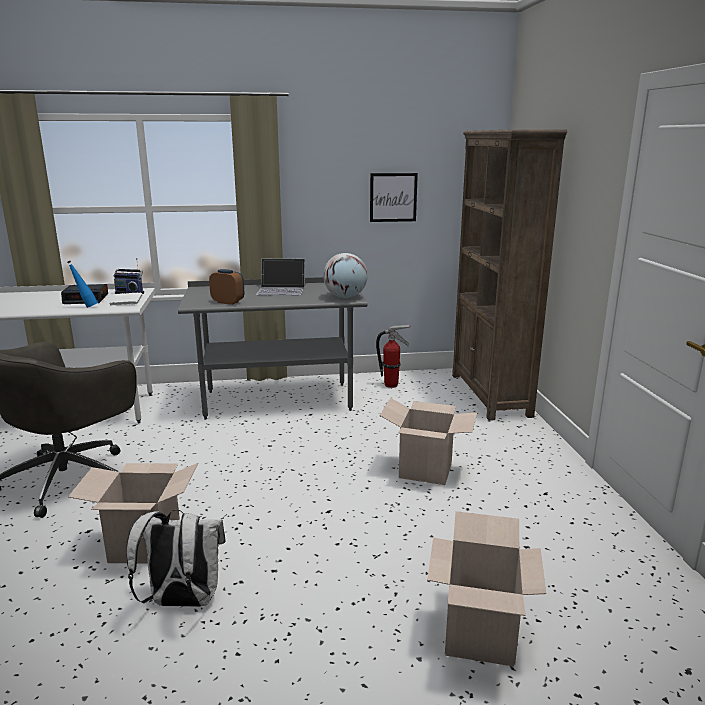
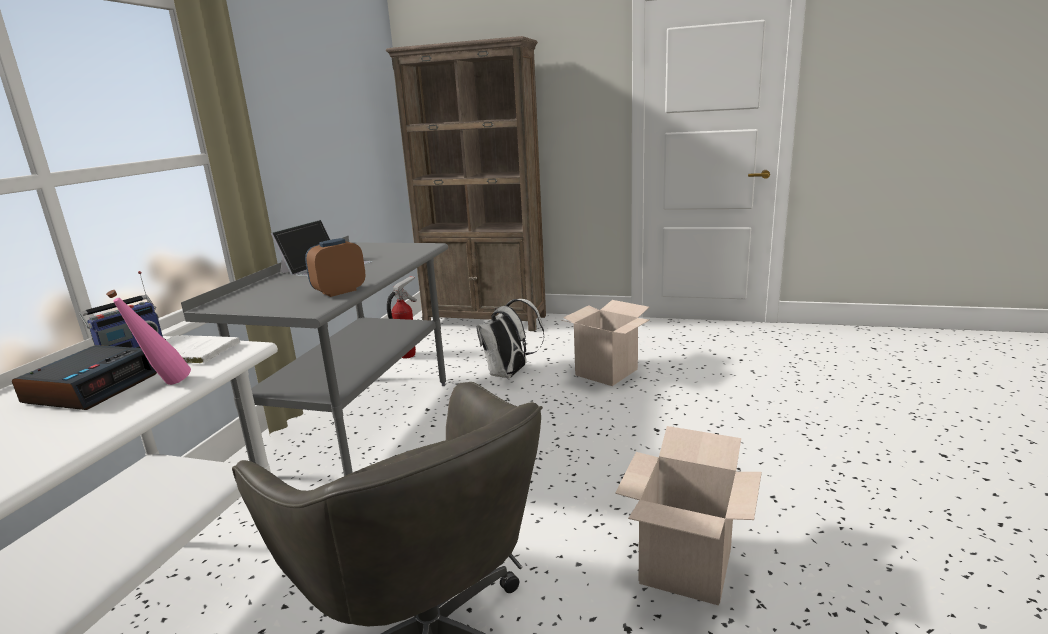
camera: 65 degrees left, 0 degrees up
(86, 307) = (164, 386): blue bottle -> pink bottle
(182, 601) = (806, 540): white backpack -> white backpack (509, 374)
(345, 297) = (415, 248): globe -> none
(393, 197) = (337, 131): picture -> none
(479, 634) = (846, 397): cardboard box -> none

